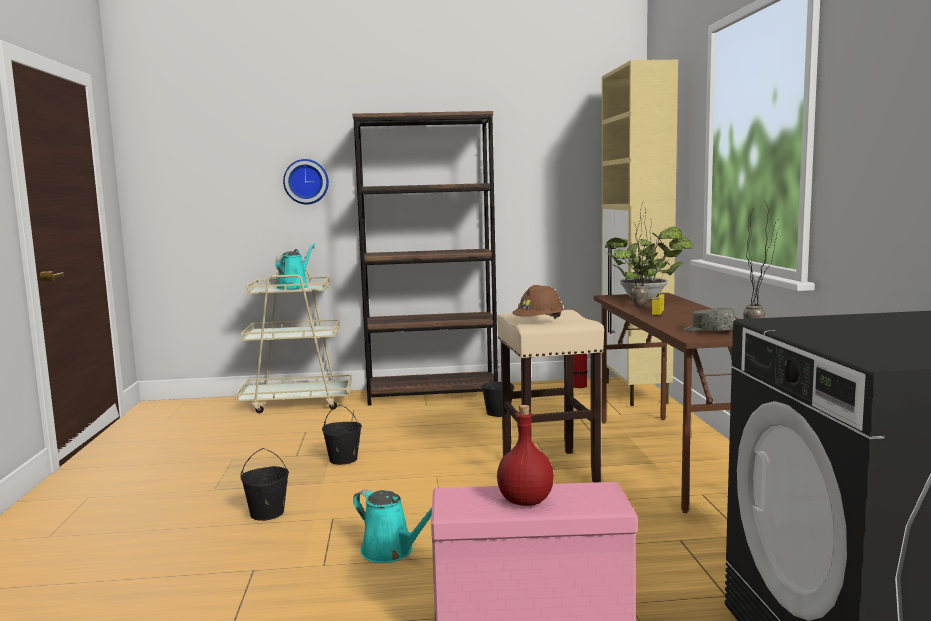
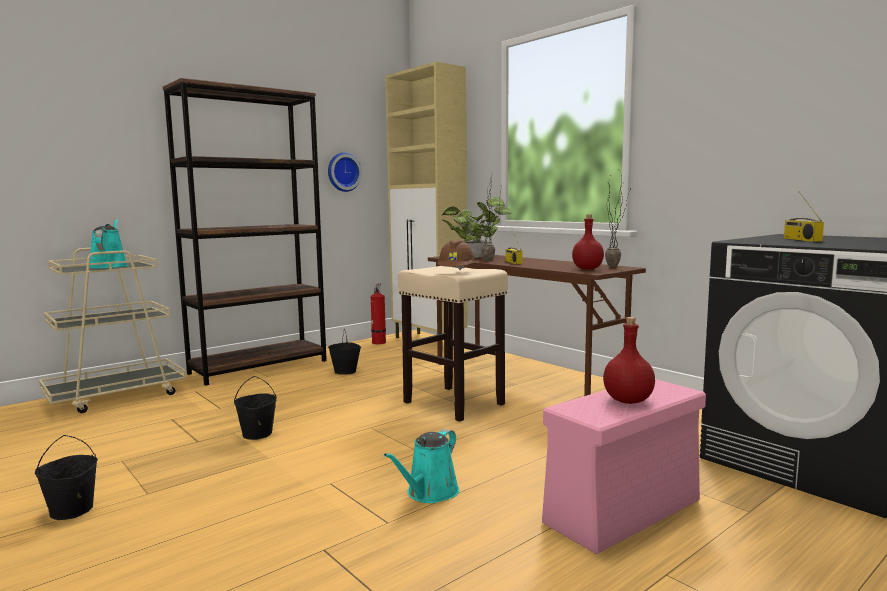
camera: 35 degrees left, 0 degrees up
(267, 514) = (252, 498): black bucket -> black bucket (71, 510)
(306, 181) = (104, 150): wall clock -> wall clock (343, 172)
(391, 551) = (429, 493): turquoise watering can -> turquoise watering can turned 120 degrees clockwise
(708, 331) = (588, 269): grey cap -> red bottle
(869, 328) = (800, 240): none -> radio

